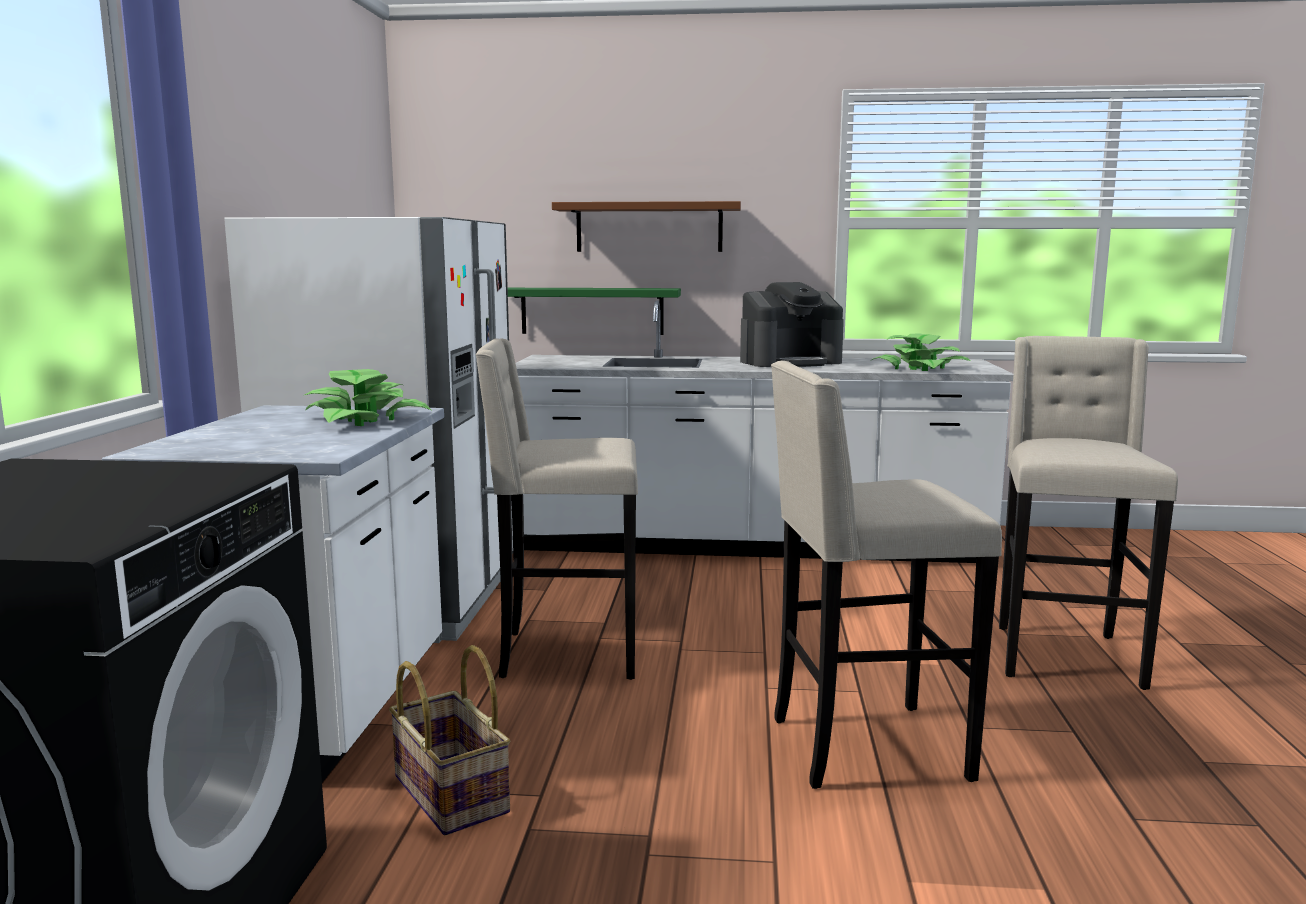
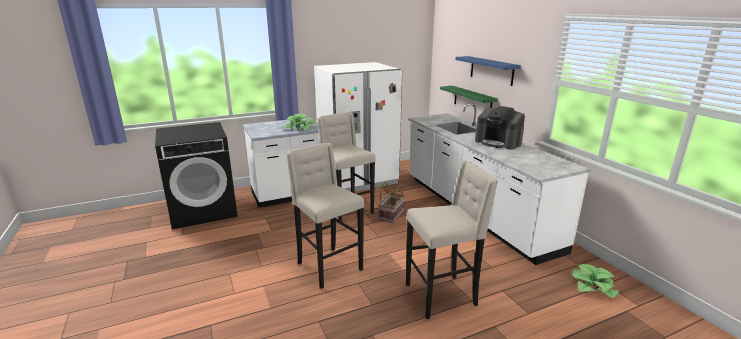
camera: 60 degrees right, 10 degrees up
(448, 794) = (265, 220): basket -> basket (391, 215)
(649, 227) = (491, 70): brown shelf -> blue shelf
(919, 368) = (522, 162): potted plant -> potted plant (593, 286)

